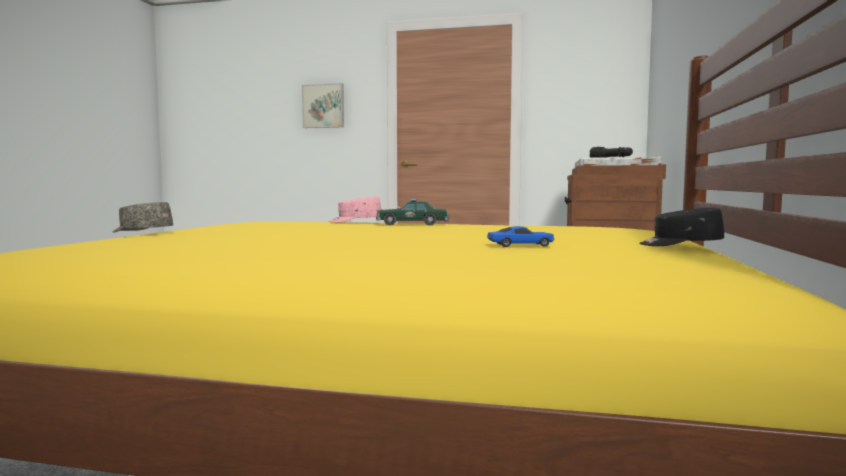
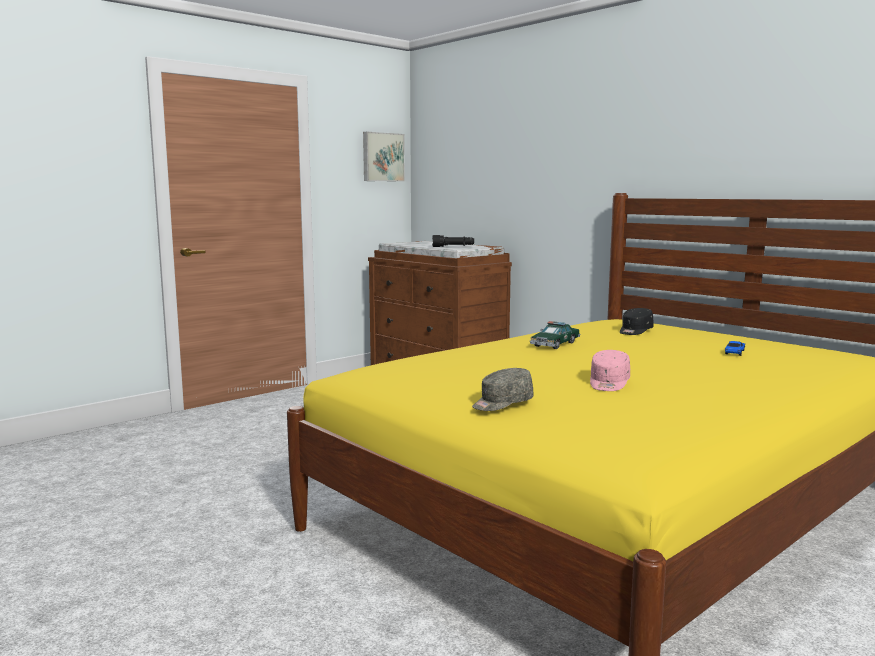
camera: 55 degrees left, 5 degrees up
(323, 106) = (53, 169): picture -> picture (382, 157)
(355, 221) = (492, 349): pink cap -> pink cap (608, 383)
(680, 245) = (735, 335): black cap -> black cap (635, 331)

